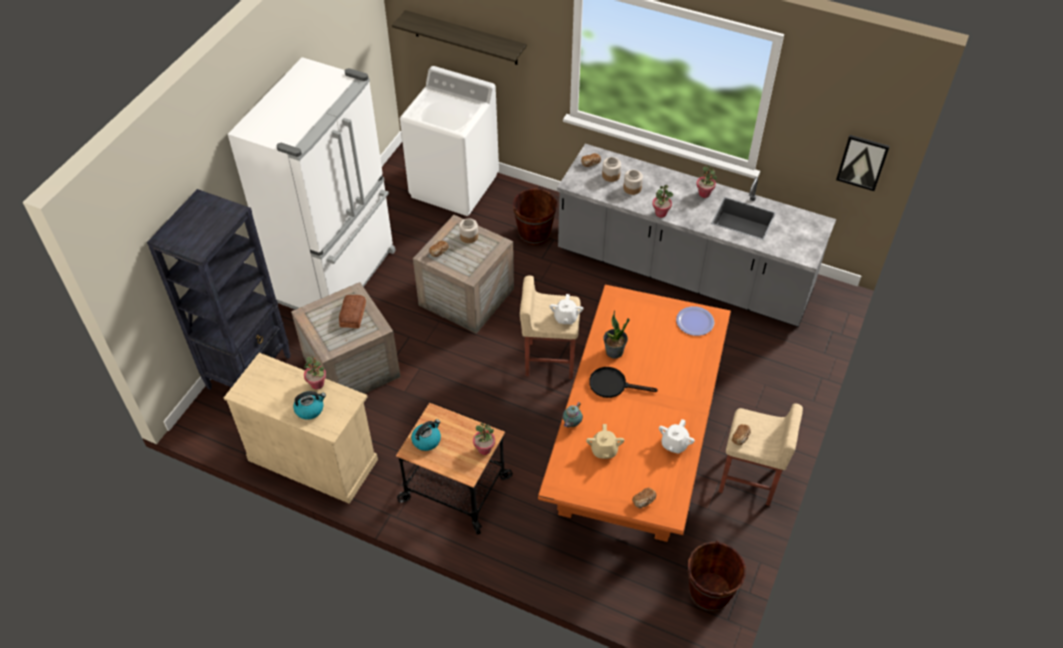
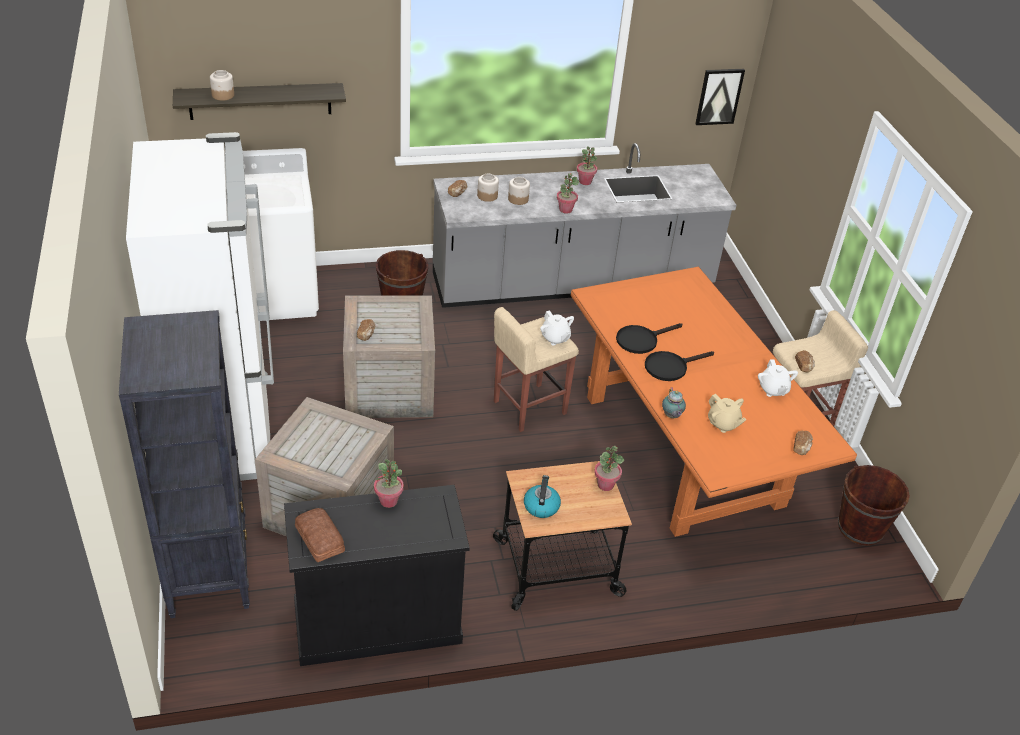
camera: 40 degrees left, 10 degrees down
(310, 409) = (407, 529): kettle -> none
(313, 459) = (377, 622): beige cabinet -> black cabinet
(352, 314) = (331, 431): bread -> bread (319, 540)
(469, 236) = (382, 308): jar -> jar (222, 95)
(614, 352) = (641, 340): potted plant -> black frying pan
(695, 321) = (680, 287): plate -> none

